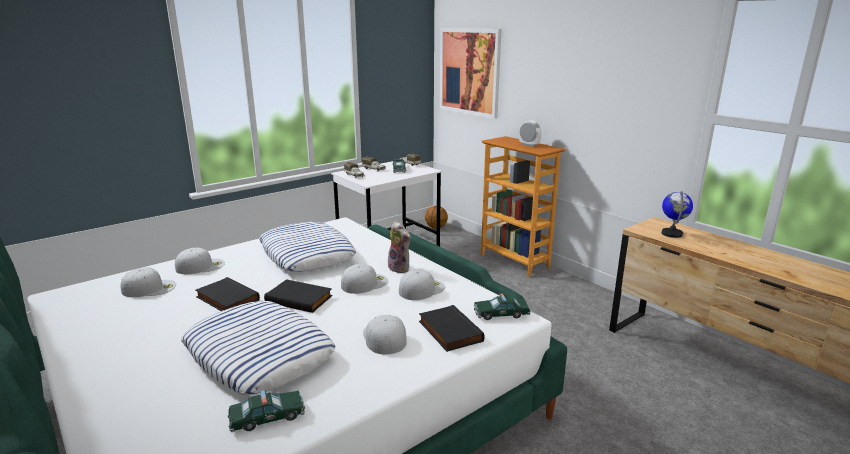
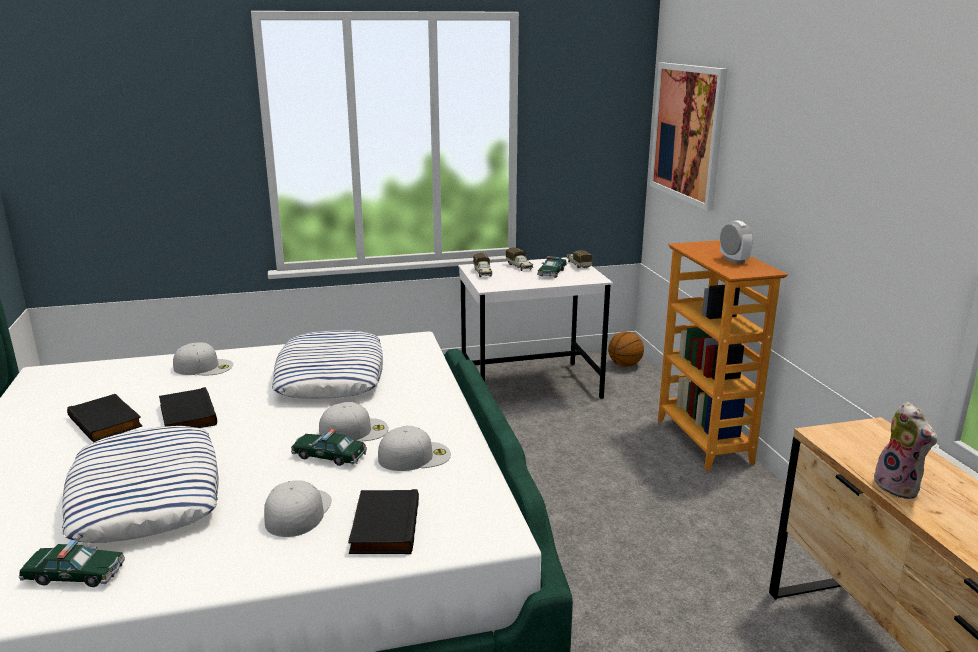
camera: 25 degrees right, 0 degrees up
(149, 288) = (130, 383): white cap -> none
(300, 298) = (261, 433): black book -> black book (107, 421)
(400, 268) = (421, 419): plush toy -> plush toy (899, 487)
(501, 314) = (479, 520): toy car -> toy car (329, 456)
(672, 234) = (876, 454): globe -> none

